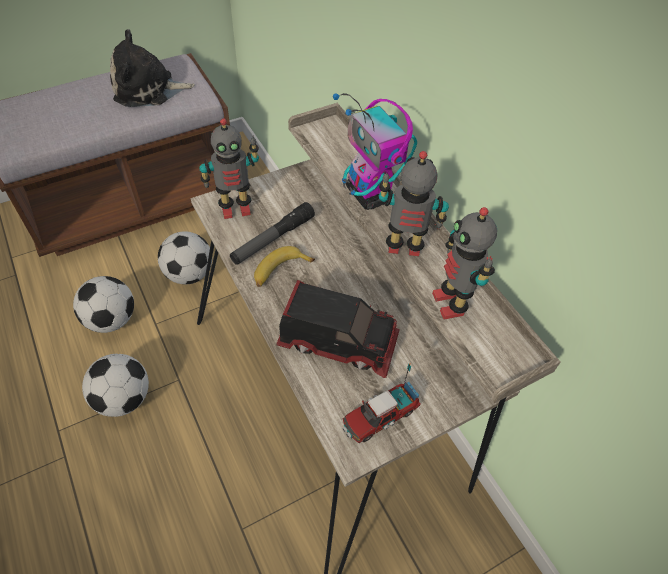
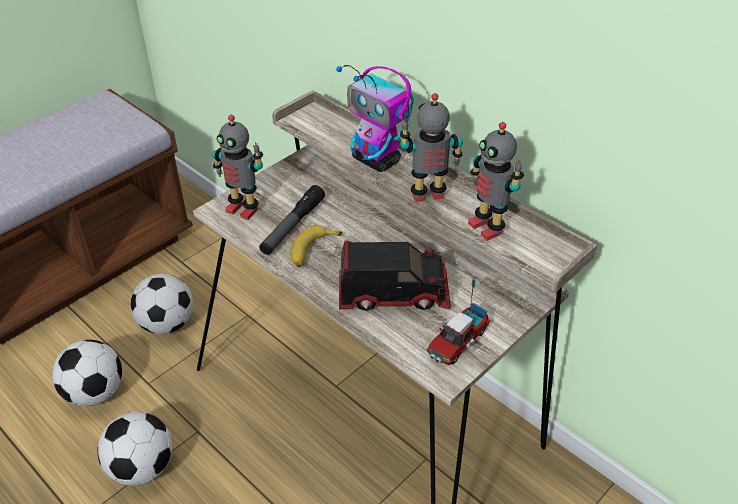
camera: 15 degrees left, 10 degrees down
(148, 89) = (82, 131): plush toy -> none
(235, 209) = (243, 209): toy robot -> toy robot turned 60 degrees clockwise

